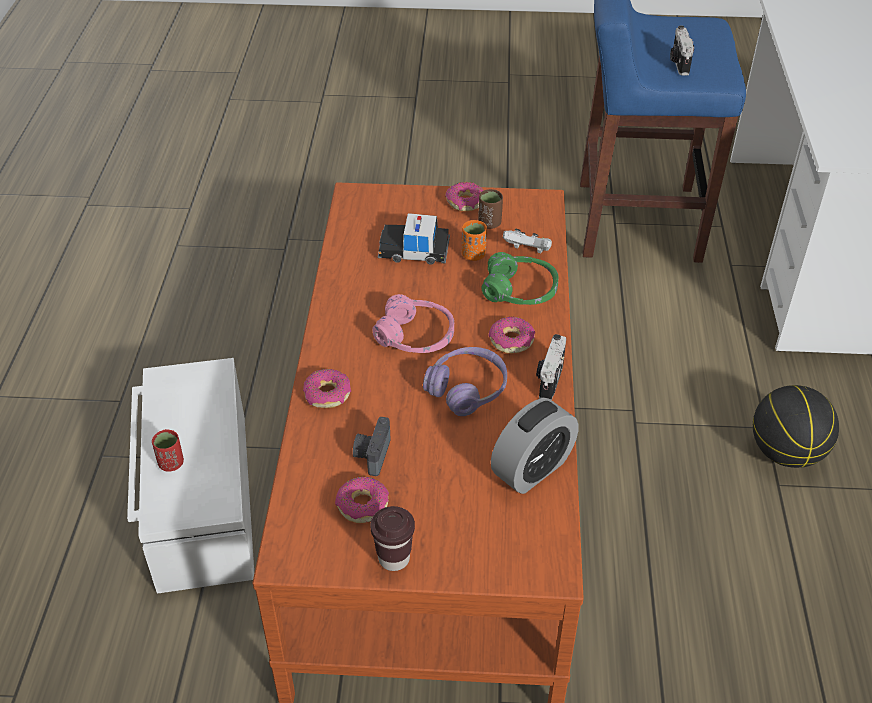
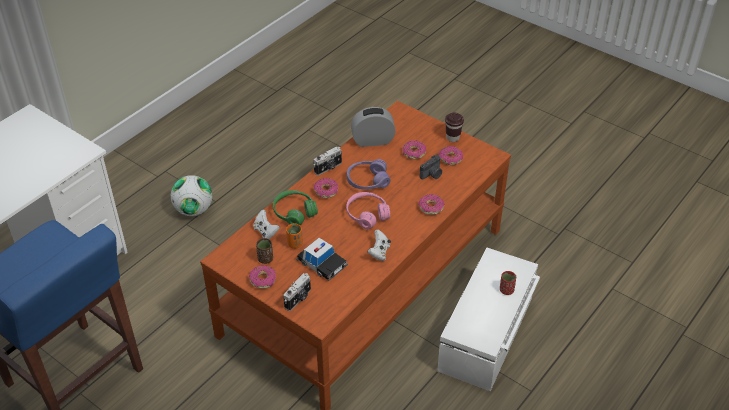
camera: 145 degrees left, 0 degrees up
(351, 295) = (379, 252): none -> white game controller
(438, 482) = (414, 153): none -> donut
(678, 63) = (51, 257): camera -> camera (298, 299)
(785, 453) = (194, 210): basketball -> football

